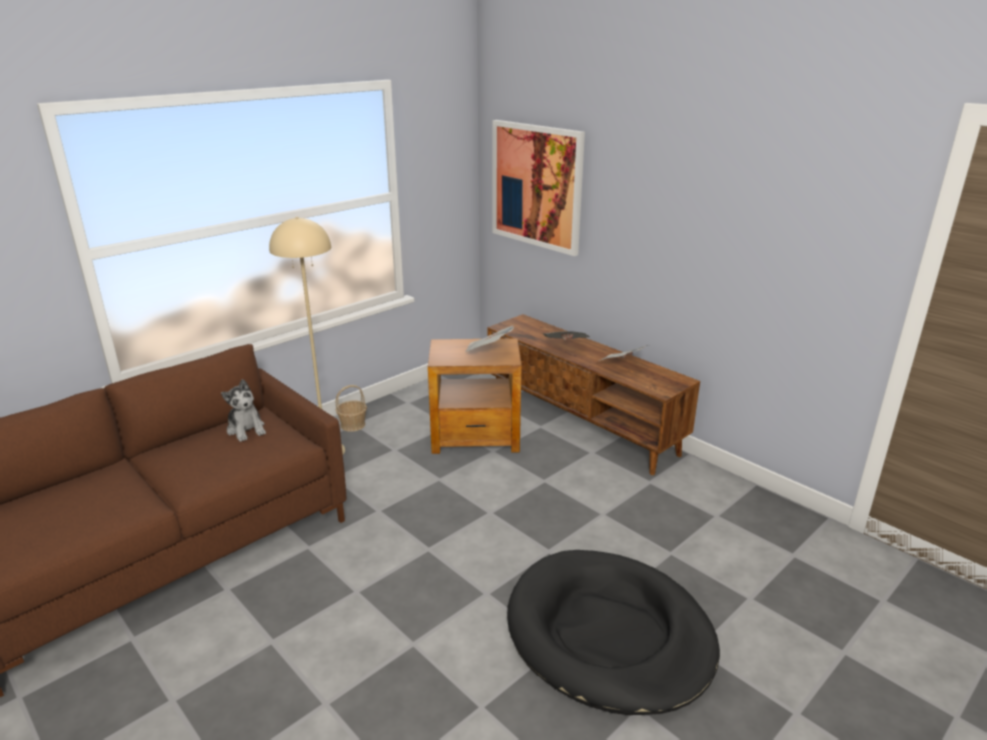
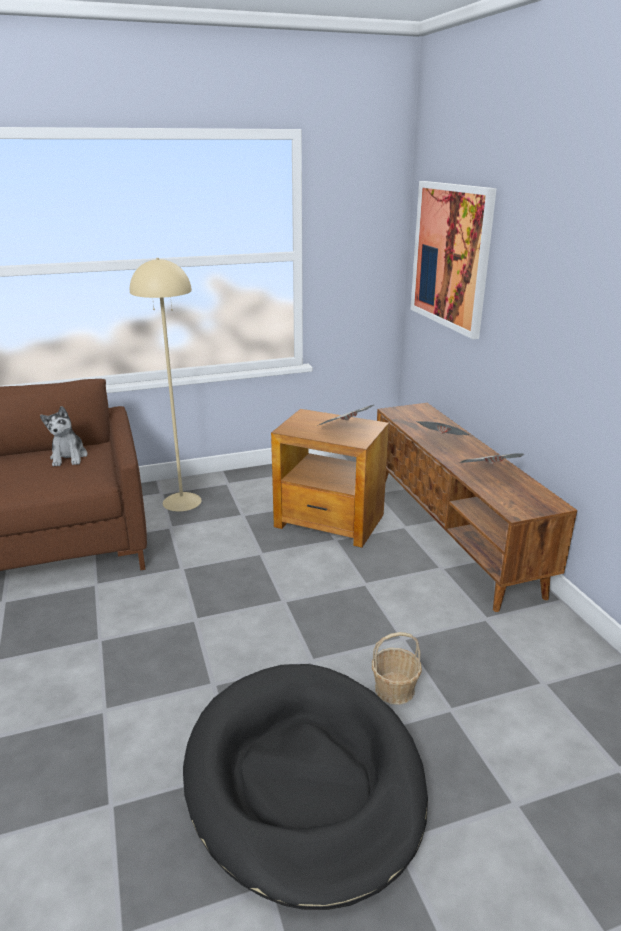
camera: 25 degrees right, 0 degrees up
(353, 425) = (225, 483): basket -> basket (395, 689)

